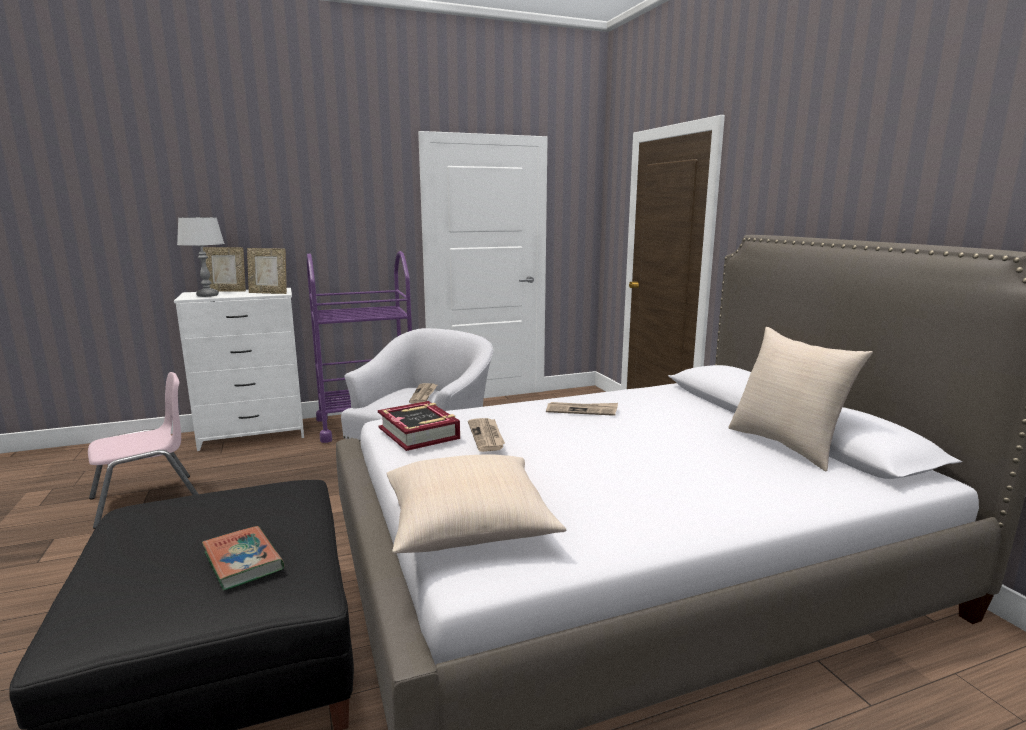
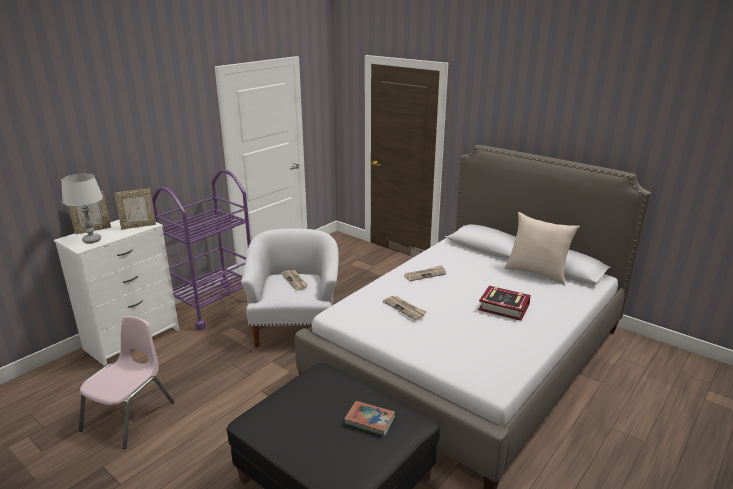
camera: 30 degrees left, 10 degrees up
(419, 433) = (366, 317): book -> book (504, 307)
(468, 525) = (464, 364): beige pillow -> none

